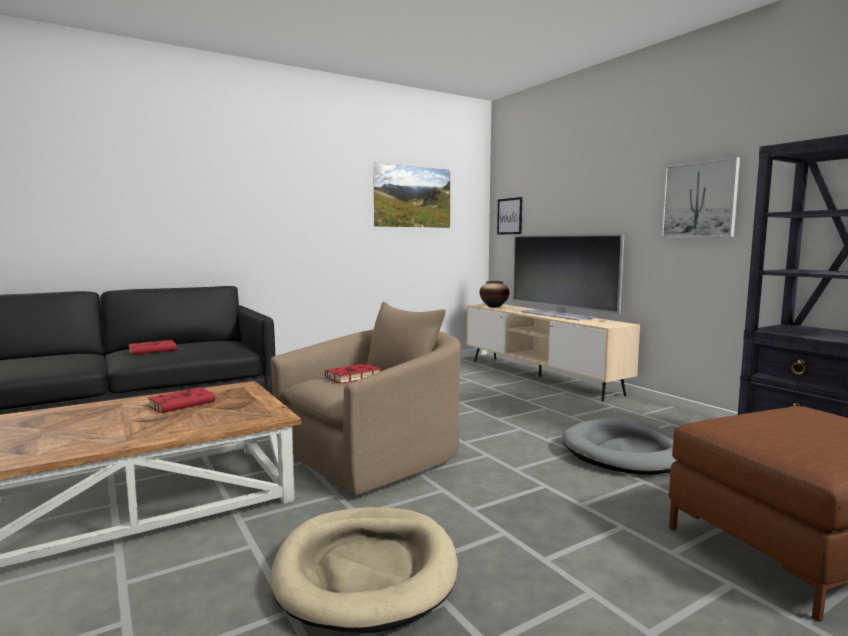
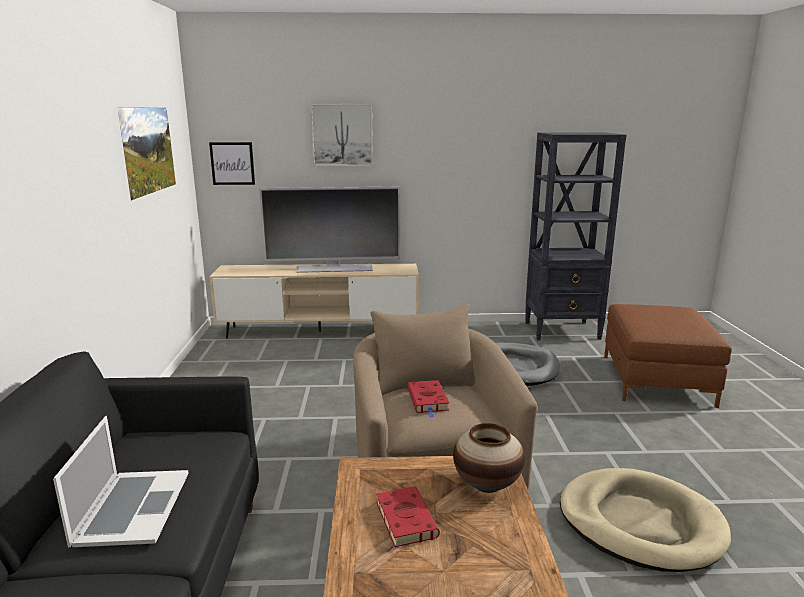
camera: 60 degrees left, 10 degrees up
(154, 350) = (132, 507): red book -> laptop
(494, 306) = (244, 271): vase -> vase (487, 484)
(699, 200) = (463, 159): picture -> picture (342, 135)

